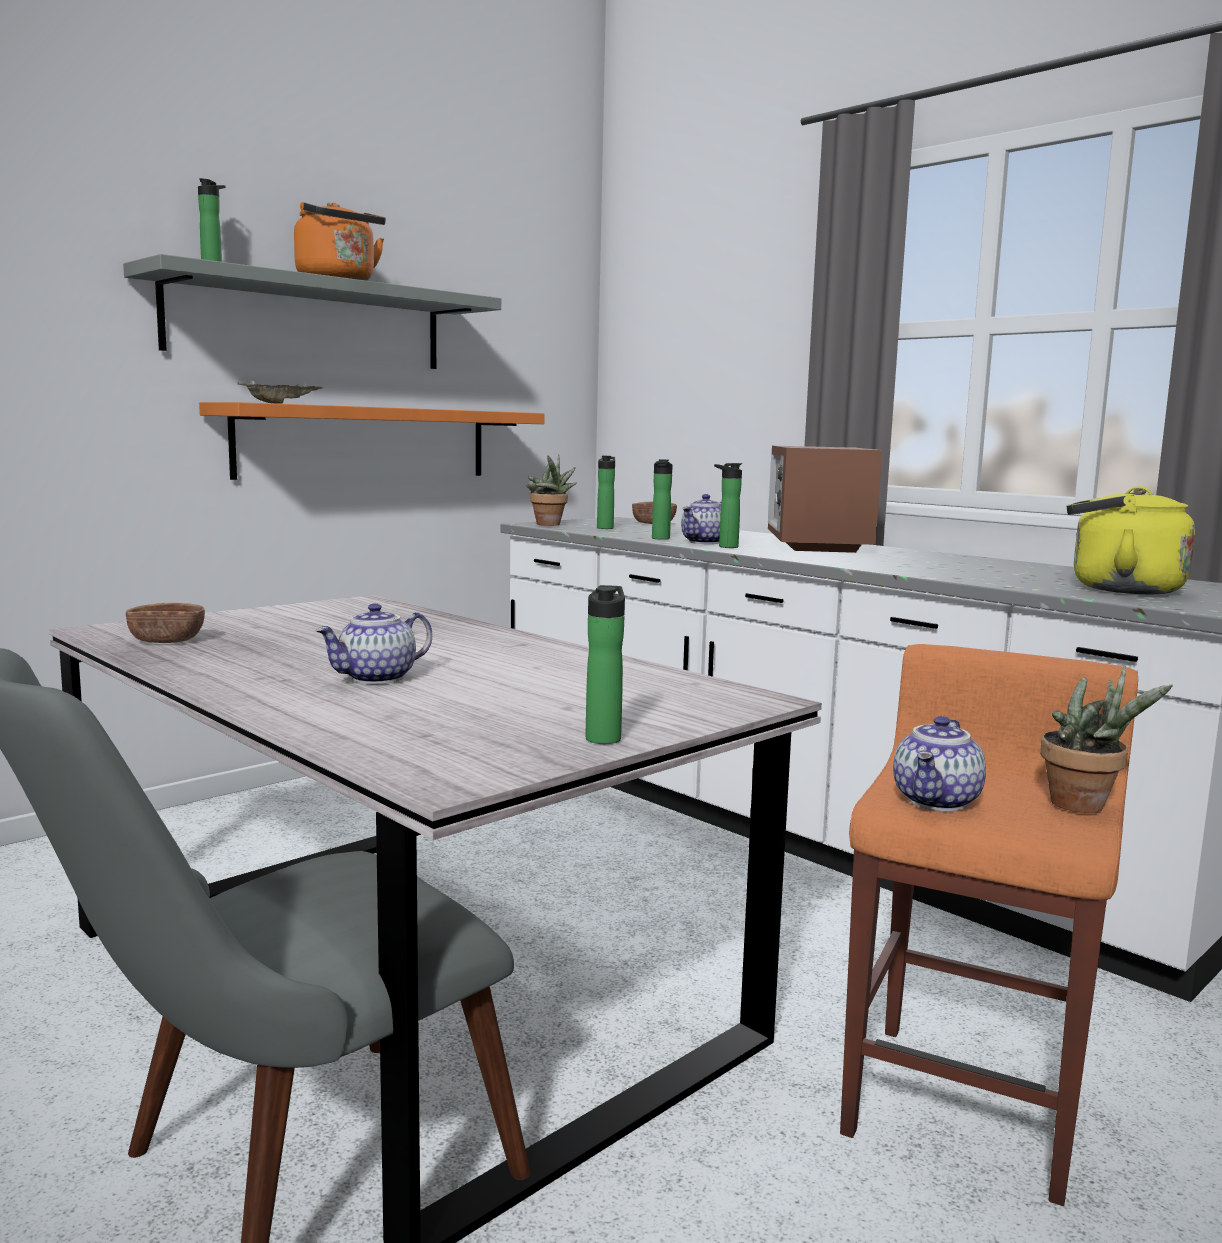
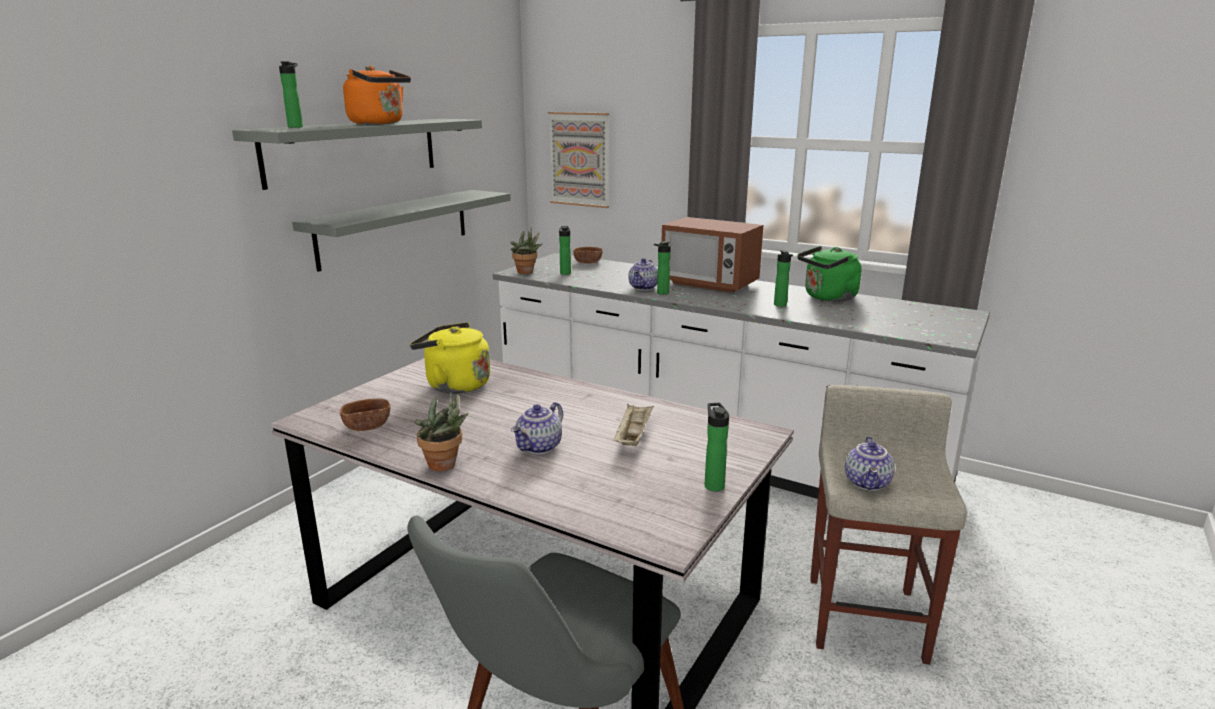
camera: 15 degrees left, 10 degrees up
(281, 403) = (352, 217): beige tray -> beige tray (633, 436)
(365, 442) = (395, 227): orange shelf -> grey shelf
(660, 539) = (613, 286): bottle -> bottle (781, 305)
(665, 380) = (579, 159): none -> picture
(816, 545) = (709, 284): microwave -> microwave turned 45 degrees counterclockwise
(966, 1103) = (865, 616): orange stool -> beige stool
(1004, 565) = (828, 298): none -> green kettle
(1085, 806) = (936, 475): potted plant -> potted plant (445, 465)
(1118, 589) = (905, 322): yellow kettle -> yellow kettle (454, 385)

